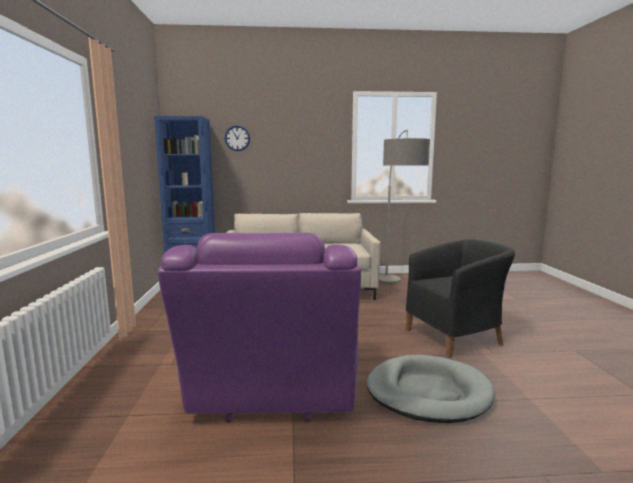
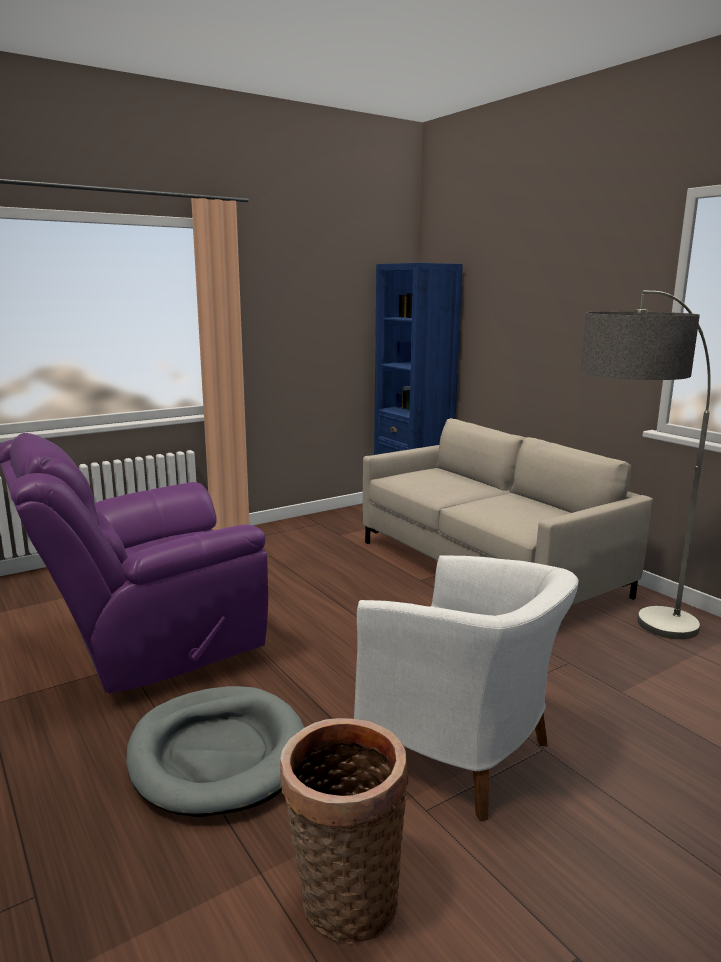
camera: 60 degrees right, 5 degrees up
(237, 138) = (493, 293): wall clock -> none
(456, 337) = (461, 753): black armchair -> white armchair
(547, 383) = (343, 899): none -> basket

